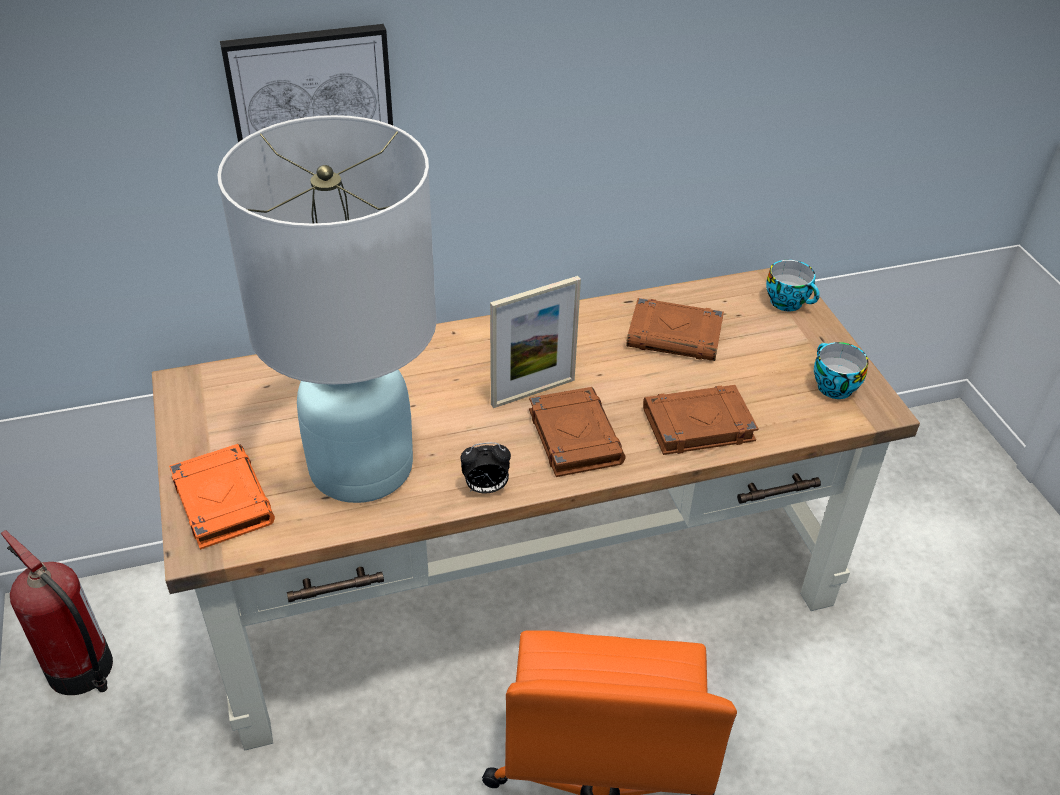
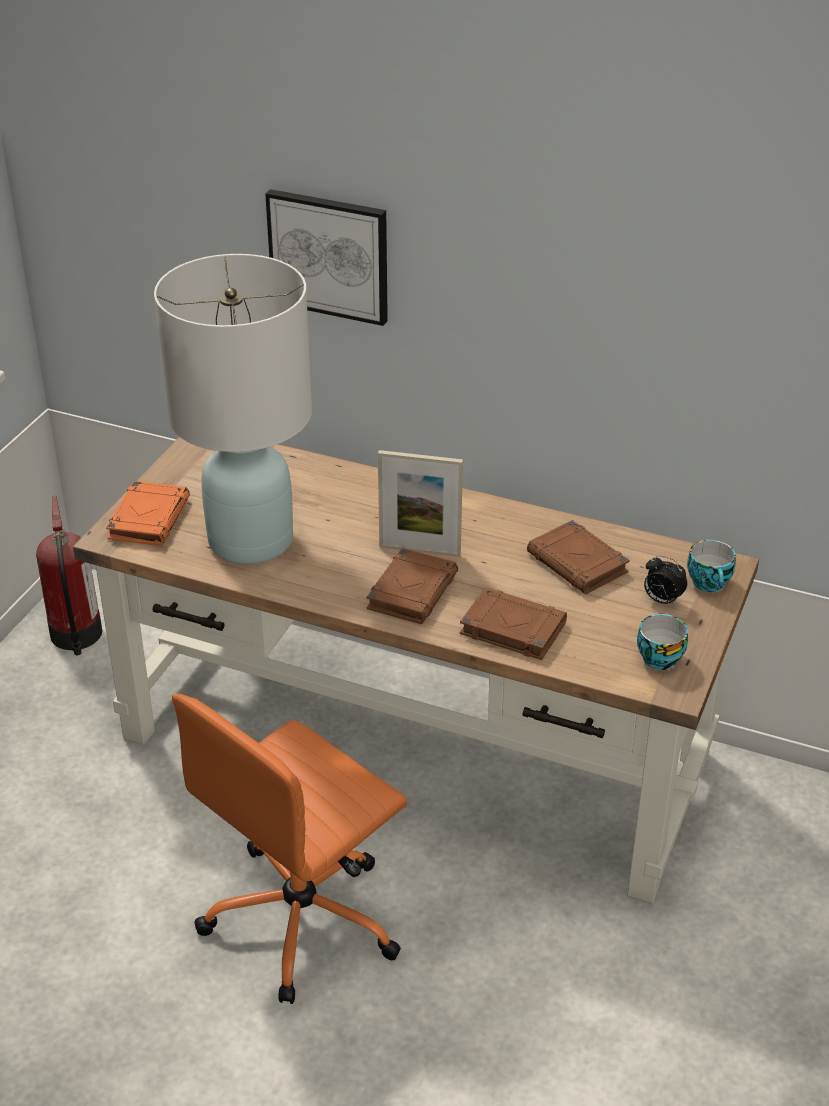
camera: 40 degrees right, 5 degrees down
(485, 488) = (312, 592): alarm clock -> alarm clock (662, 600)

